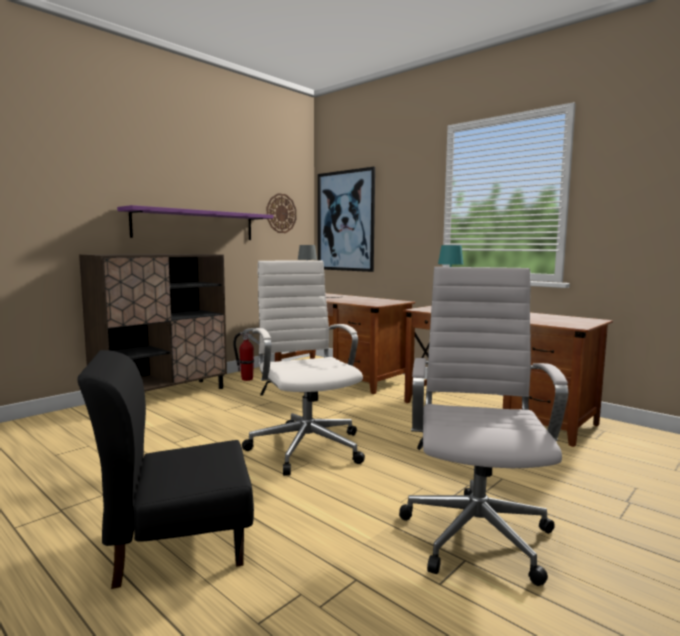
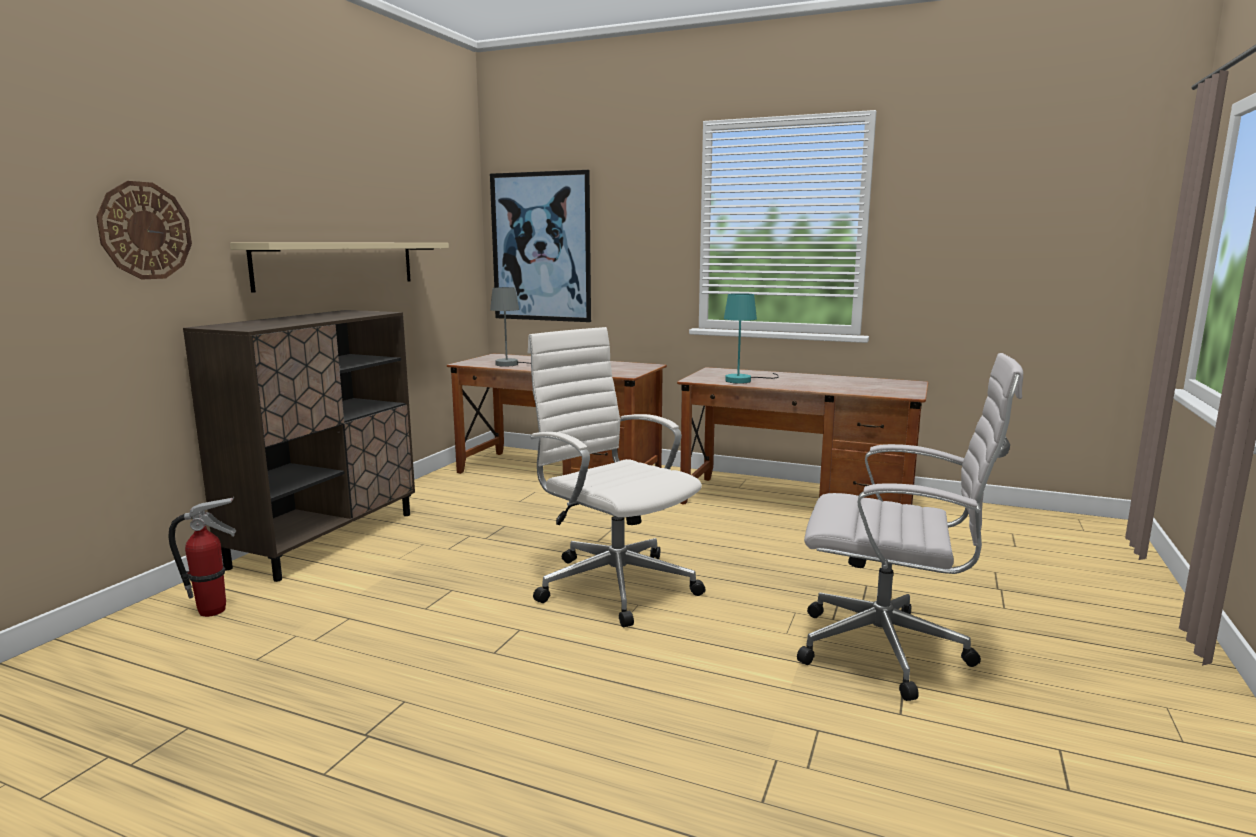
camera: 20 degrees left, 5 degrees up
(177, 544) = (580, 740): black chair -> none
(195, 225) = (338, 264): purple shelf -> beige shelf
(247, 379) = (433, 495): fire extinguisher -> fire extinguisher (213, 611)
(281, 213) = (445, 236): wall clock -> wall clock (145, 231)
(476, 532) = (890, 651): white office chair -> white office chair turned 120 degrees clockwise

